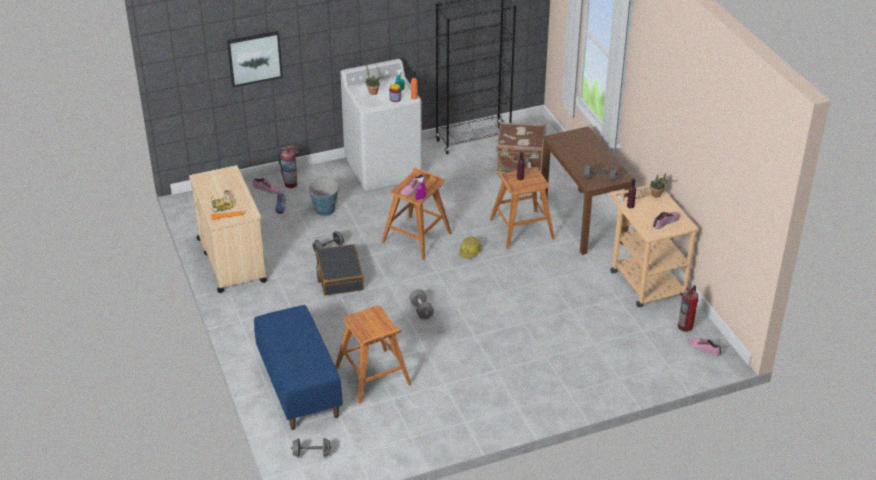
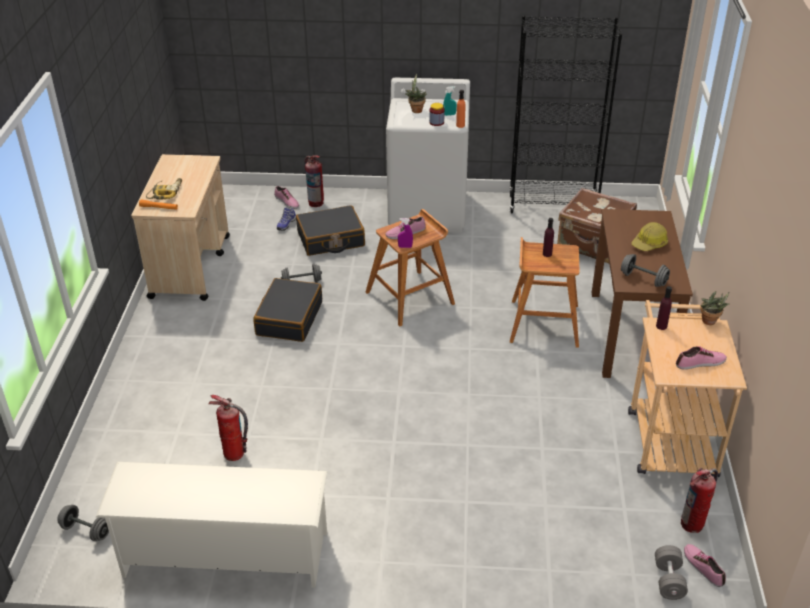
camera: 25 degrees right, 0 degrees up
(254, 58) = (286, 39): picture -> none
(298, 386) = (142, 436): blue bench -> none
(325, 210) = (330, 239): bucket -> black suitcase
(373, 376) = (234, 454): brown stool -> fire extinguisher
(416, 436) = (224, 555): none -> white shoe rack
(421, 310) = (352, 387): grey dumbbell -> grey dumbbell (668, 580)
(470, 252) = (461, 333): hard hat -> hard hat (649, 244)

